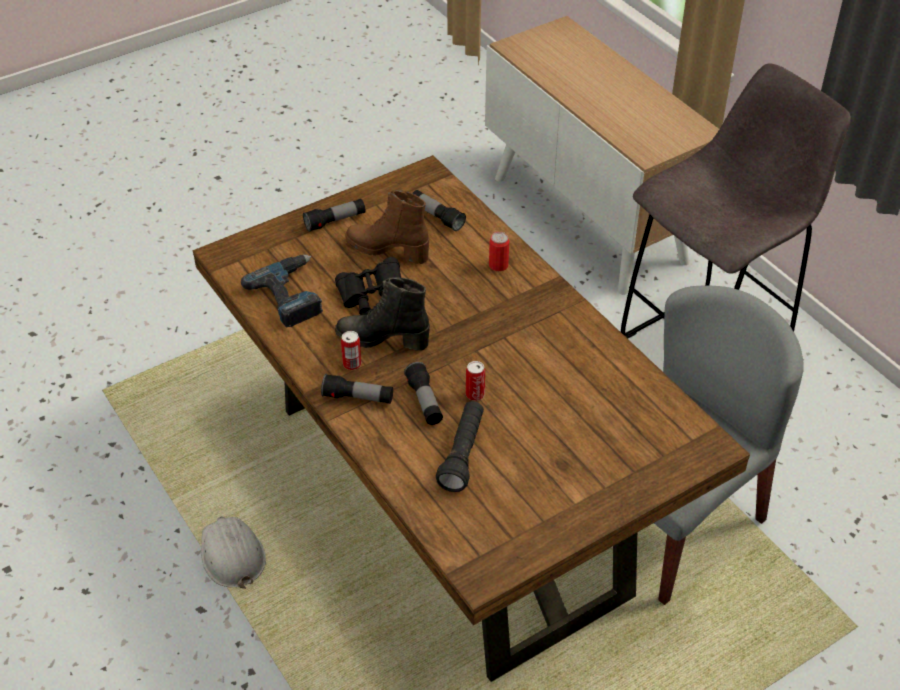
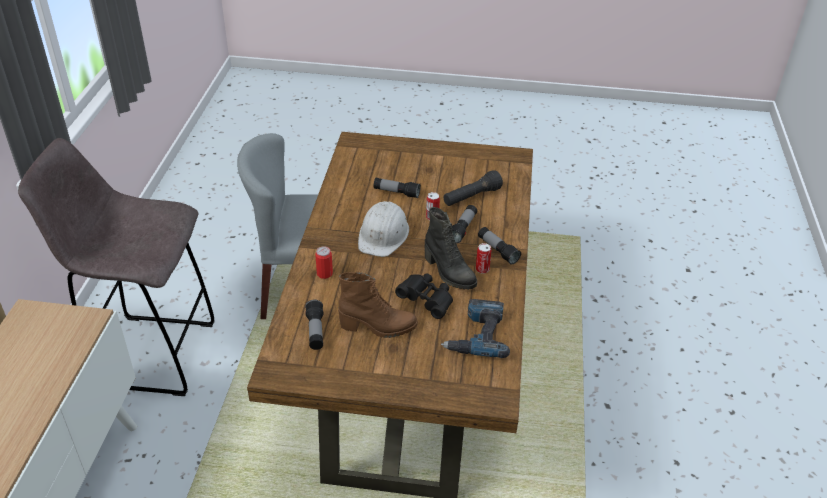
camera: 140 degrees left, 5 degrees down
(232, 555) = (567, 424): white hard hat -> white hard hat (383, 235)
(335, 221) = (388, 374): flashlight -> flashlight (396, 193)
(388, 250) = (378, 327): brown boot -> brown boot turned 60 degrees counterclockwise

